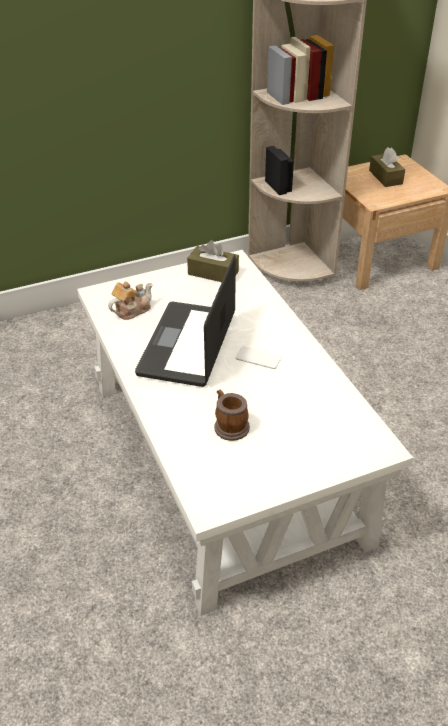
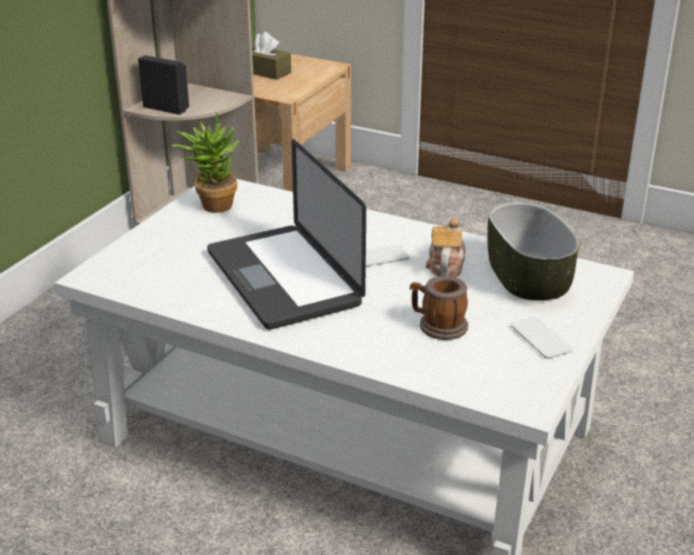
camera: 40 degrees left, 10 degrees down
(132, 310) = (164, 274): teapot -> teapot (445, 265)
(213, 273) = (212, 204): brown tissue box -> potted plant
(277, 470) = (541, 339): none -> phone
(329, 423) = (527, 278): none -> bowl

